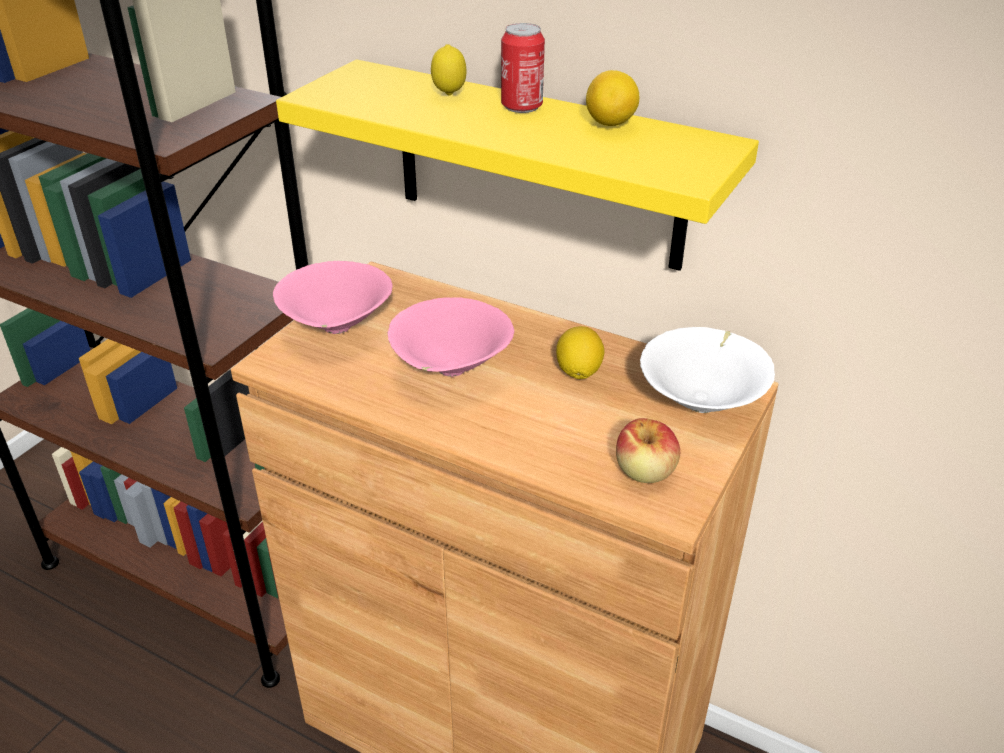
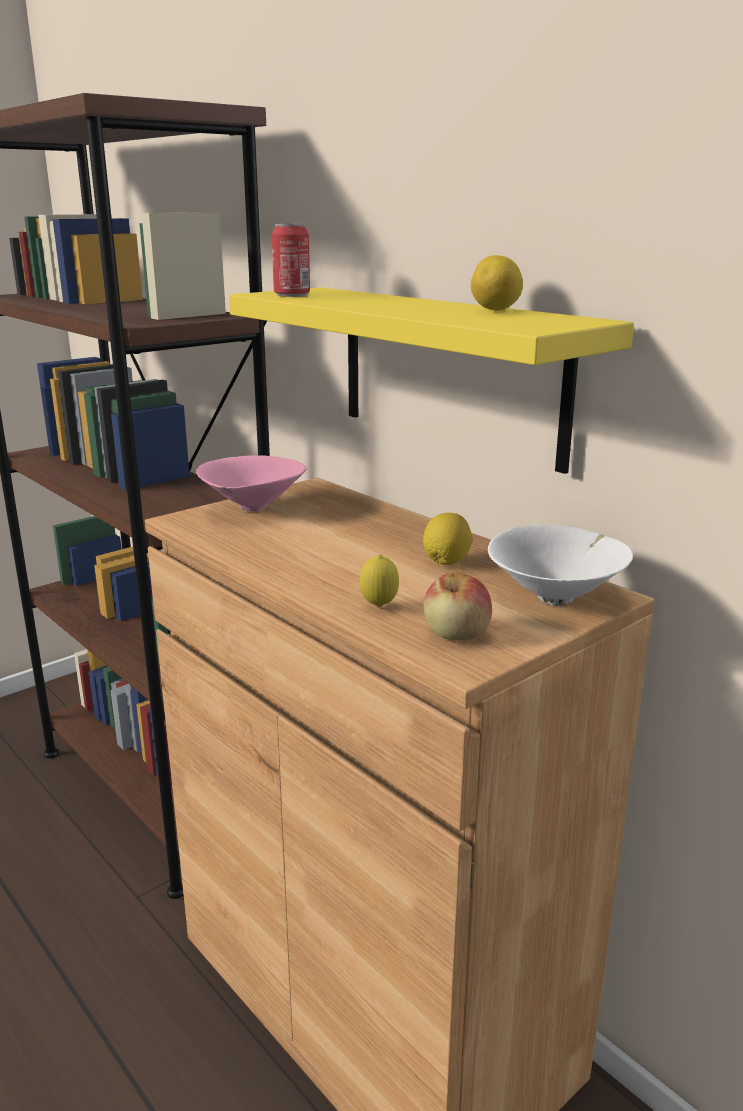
camera: 20 degrees right, 15 degrees down
(449, 95) = (371, 297): lemon -> lemon (379, 607)
(450, 370) = (326, 544): pink bowl -> none
(522, 106) = (426, 302): can -> can (292, 295)

